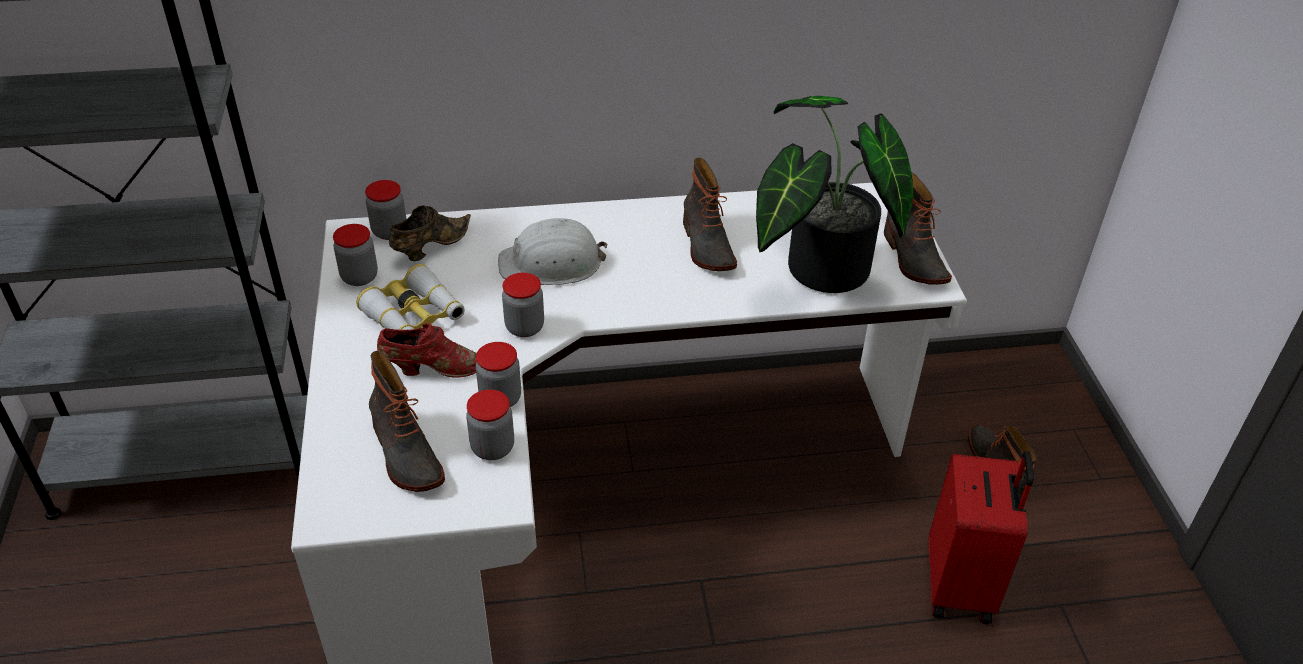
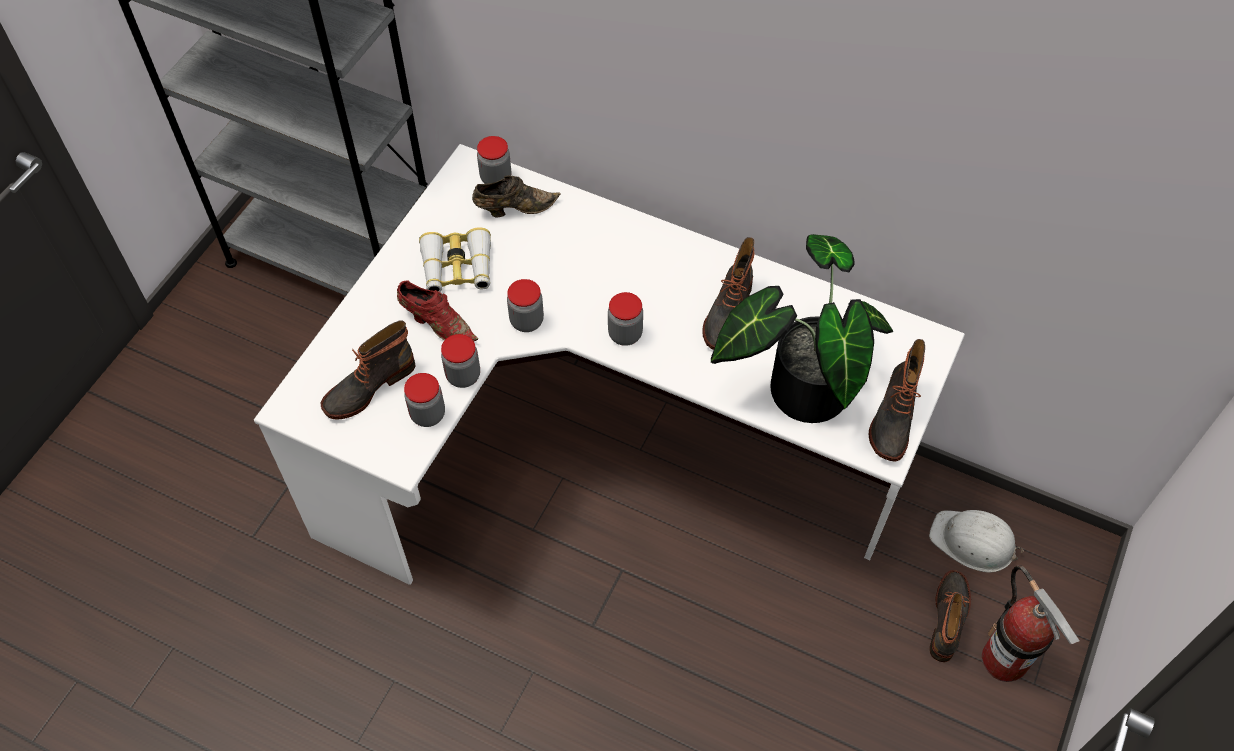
camera: 35 degrees right, 15 degrees up
(359, 277) = (445, 212): jar -> jar (625, 334)
(404, 454) = (368, 386): boot -> boot turned 45 degrees clockwise
(552, 263) = (592, 271): white hard hat -> white hard hat (973, 542)
(961, 586) = (821, 699): red suitcase -> none
(1065, 473) = (1004, 659): none -> fire extinguisher

